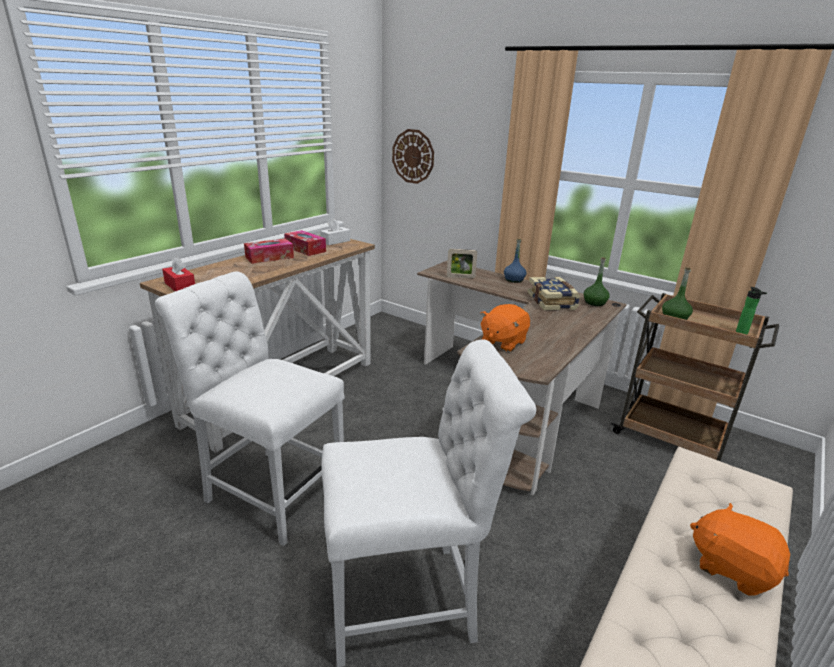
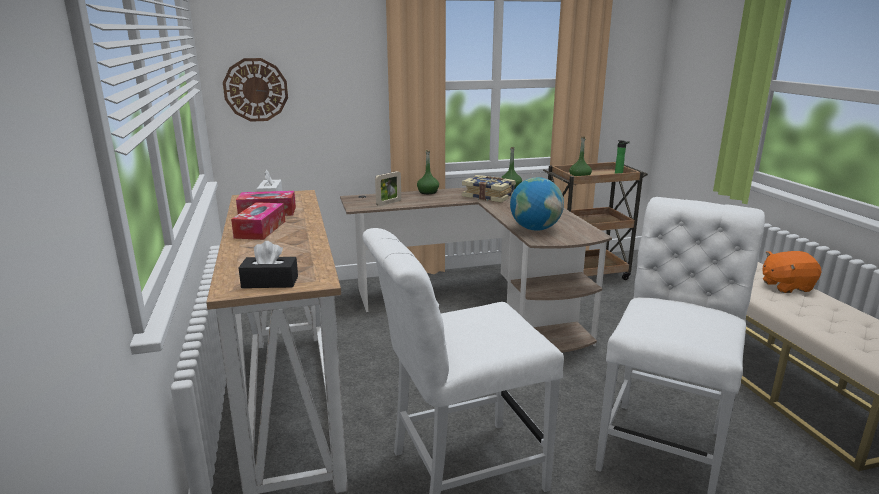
camera: 50 degrees left, 5 degrees down
(180, 286) = (270, 282): red tissue box -> black tissue box
(502, 342) = (535, 229): orange plush toy -> globe
(514, 280) = (428, 192): blue bottle -> green bottle

